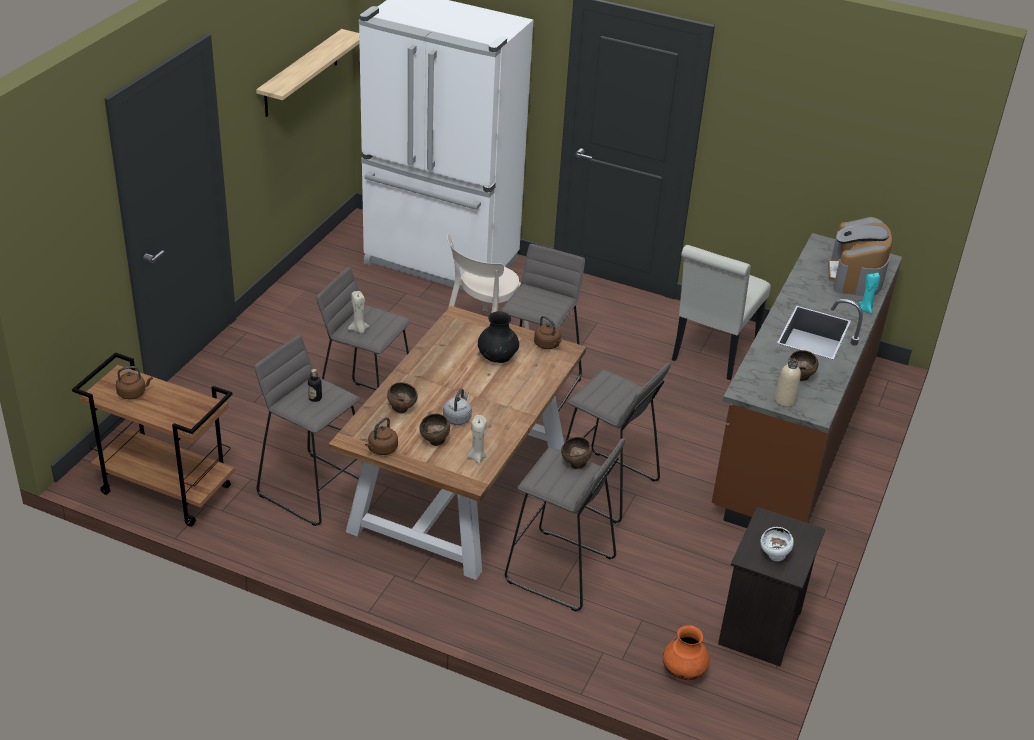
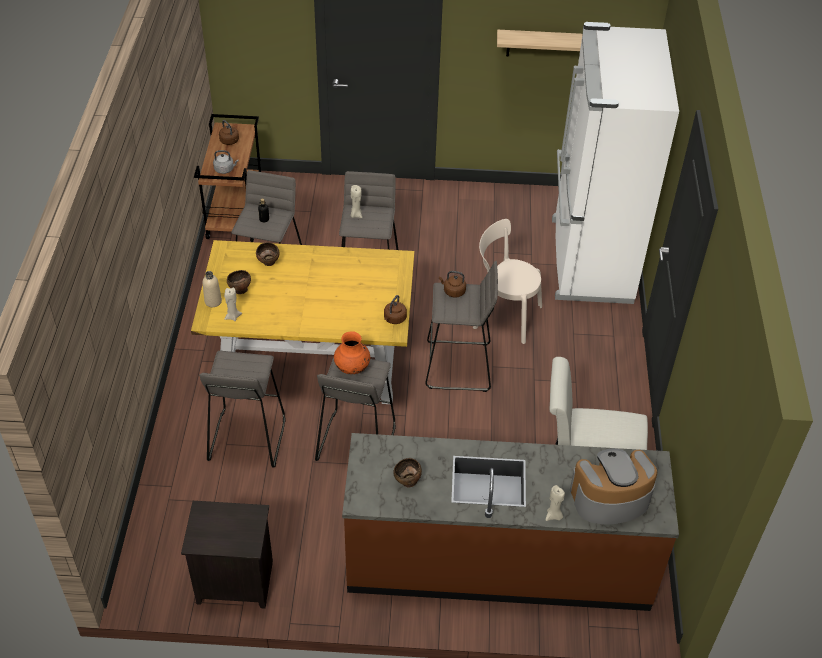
camera: 70 degrees right, 10 degrees up
(381, 449) = (218, 266): brown kettle -> brown kettle (453, 291)
(457, 418) = (273, 294): grey kettle -> grey kettle (225, 169)
(460, 486) = (312, 356): brown dining table -> yellow dining table
(497, 359) = (359, 295): black vase -> none
(575, 465) = (253, 374): brown bowl -> none
(683, 672) = (168, 541): orange vase -> orange vase (352, 368)
(774, 556) = (210, 527): white bowl -> none
(785, 401) = (366, 476): beige bottle -> beige bottle (213, 301)
(865, 309) = (553, 516): turquoise candle -> beige candle

